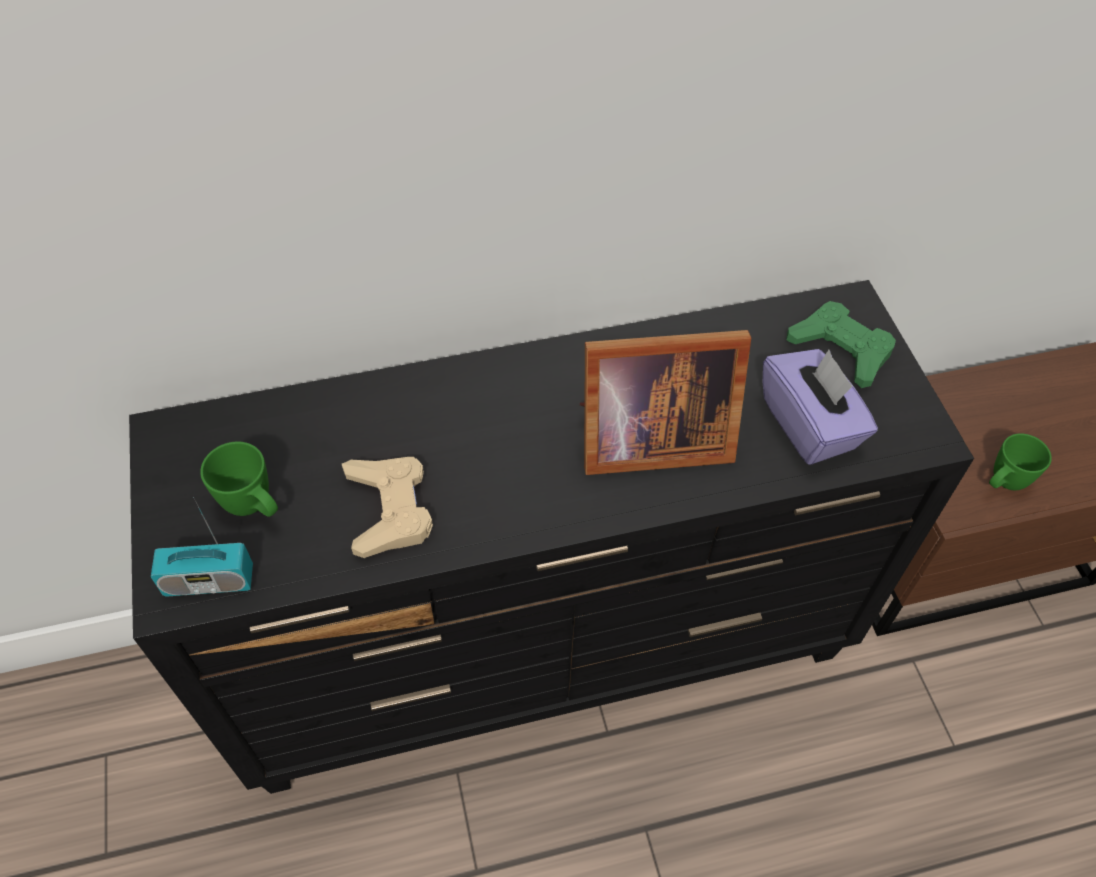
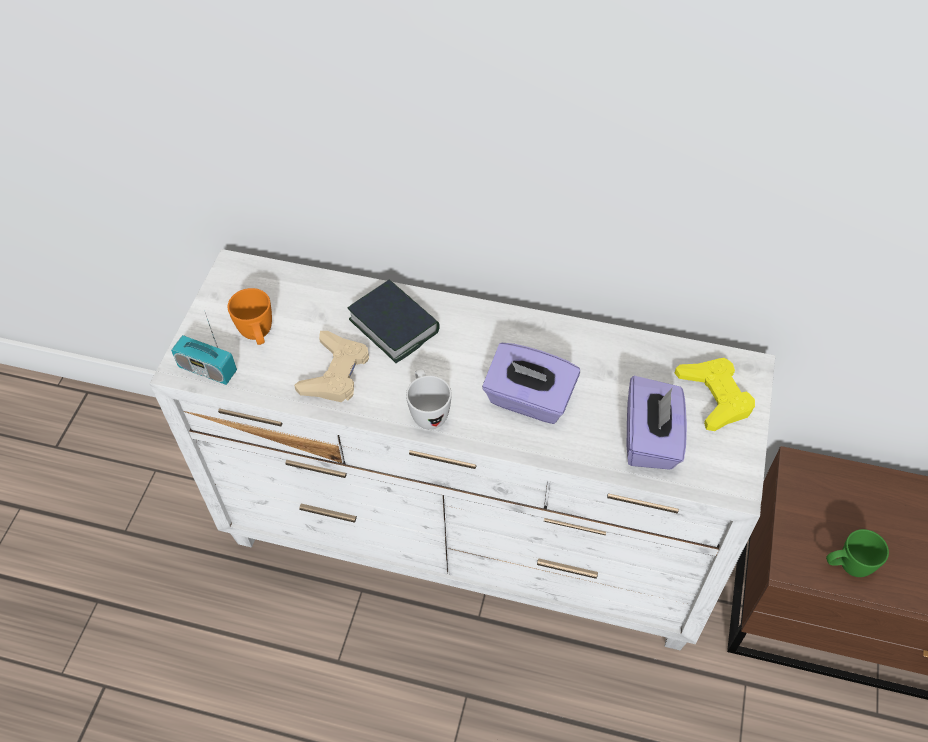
camera: 30 degrees right, 0 degrees up
(254, 507) = (258, 336): green mug -> orange mug
(427, 419) = (394, 325): none -> book
(538, 506) = (428, 411): none -> white mug
(546, 651) = (468, 540): black dresser -> white dresser
(647, 439) = (529, 400): picture frame -> purple tissue box
(841, 349) = (714, 397): green game controller -> yellow game controller

